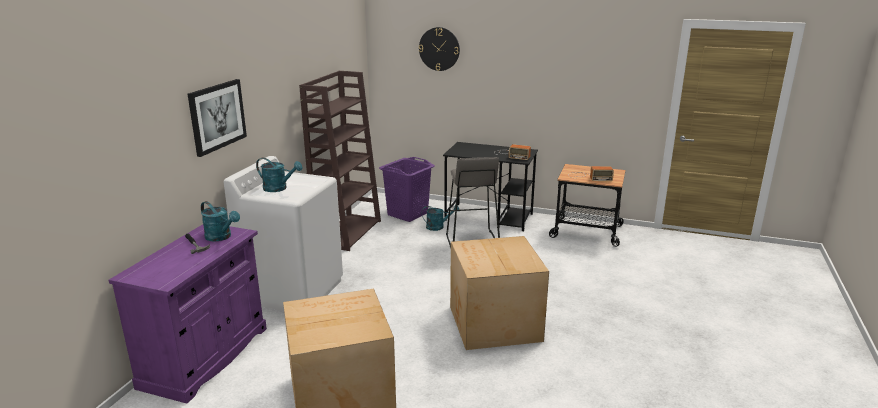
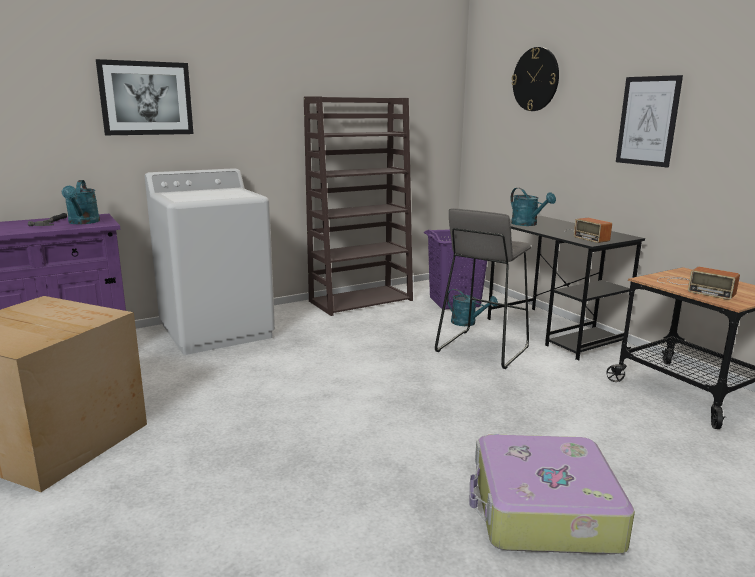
camera: 40 degrees right, 5 degrees down
(279, 188) = (193, 194): turquoise watering can -> turquoise watering can (528, 224)
(494, 324) = (337, 448): cardboard box -> none
(530, 80) = (647, 121): none -> picture
(606, 310) = (542, 511): none -> suitcase

